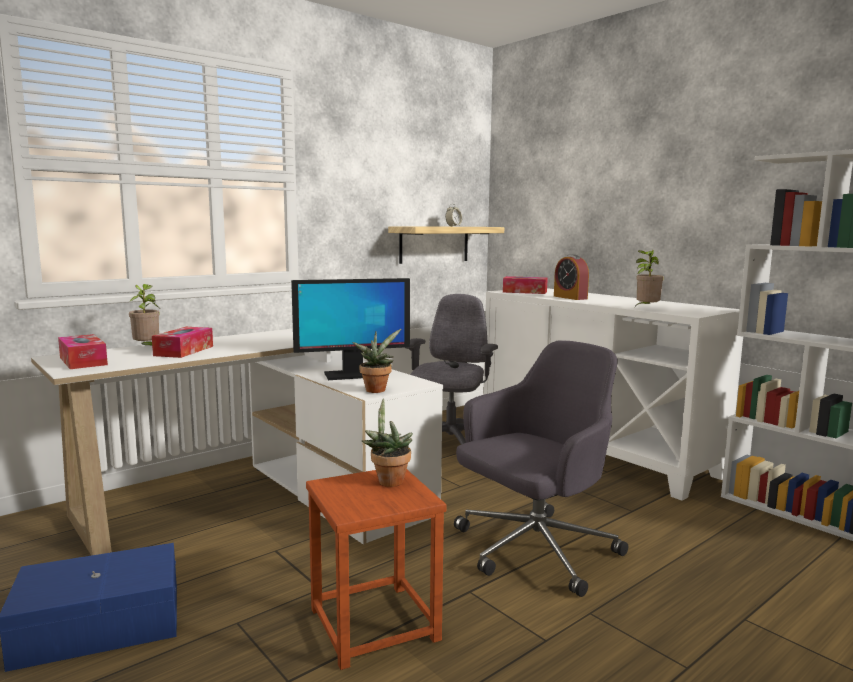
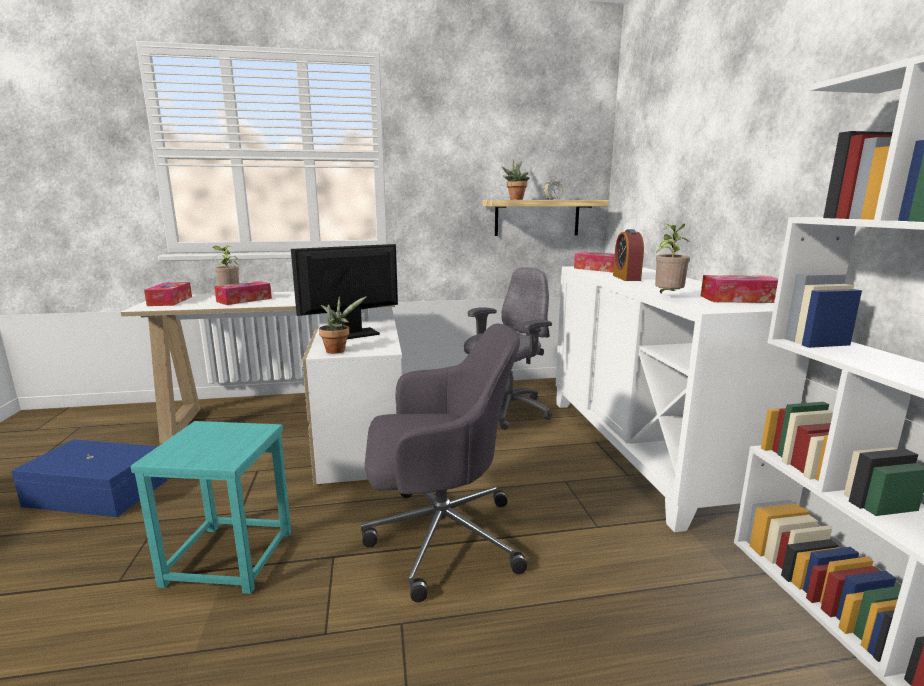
camera: 30 degrees right, 5 degrees up
(352, 375) = (353, 335): monitor -> monitor turned 135 degrees clockwise
(374, 625) = (228, 558): brown stool -> turquoise stool
(388, 480) = (242, 435): potted plant -> potted plant (515, 199)
(689, 307) = (739, 299): none -> tissue box

